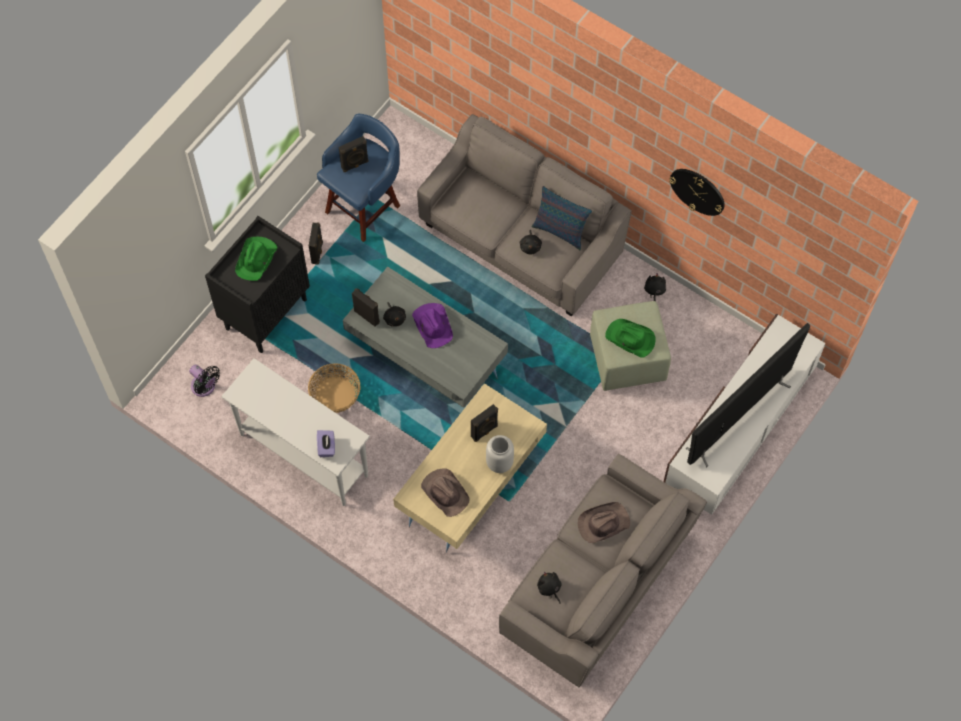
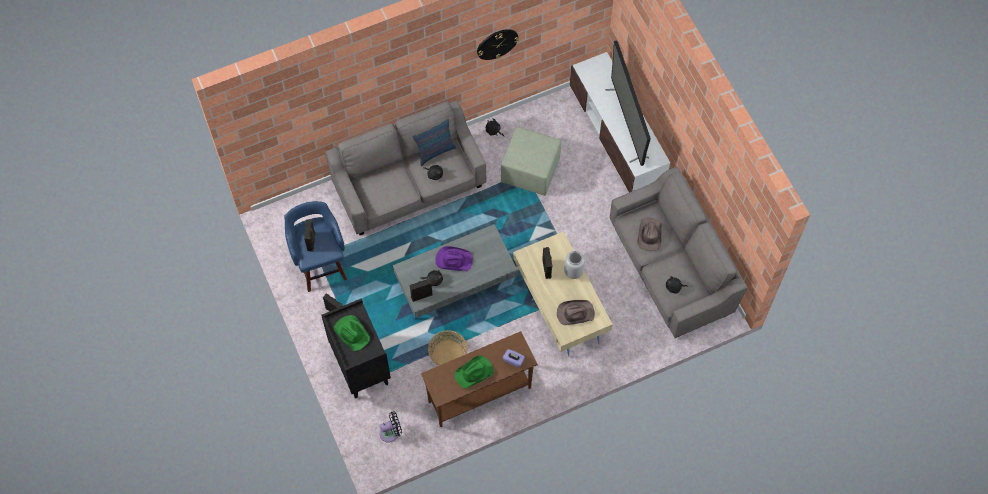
camera: 60 degrees left, 0 degrees up
(302, 455) = (479, 396): white console table -> brown console table
(630, 339) = (535, 154): green hat -> green hat (474, 373)

